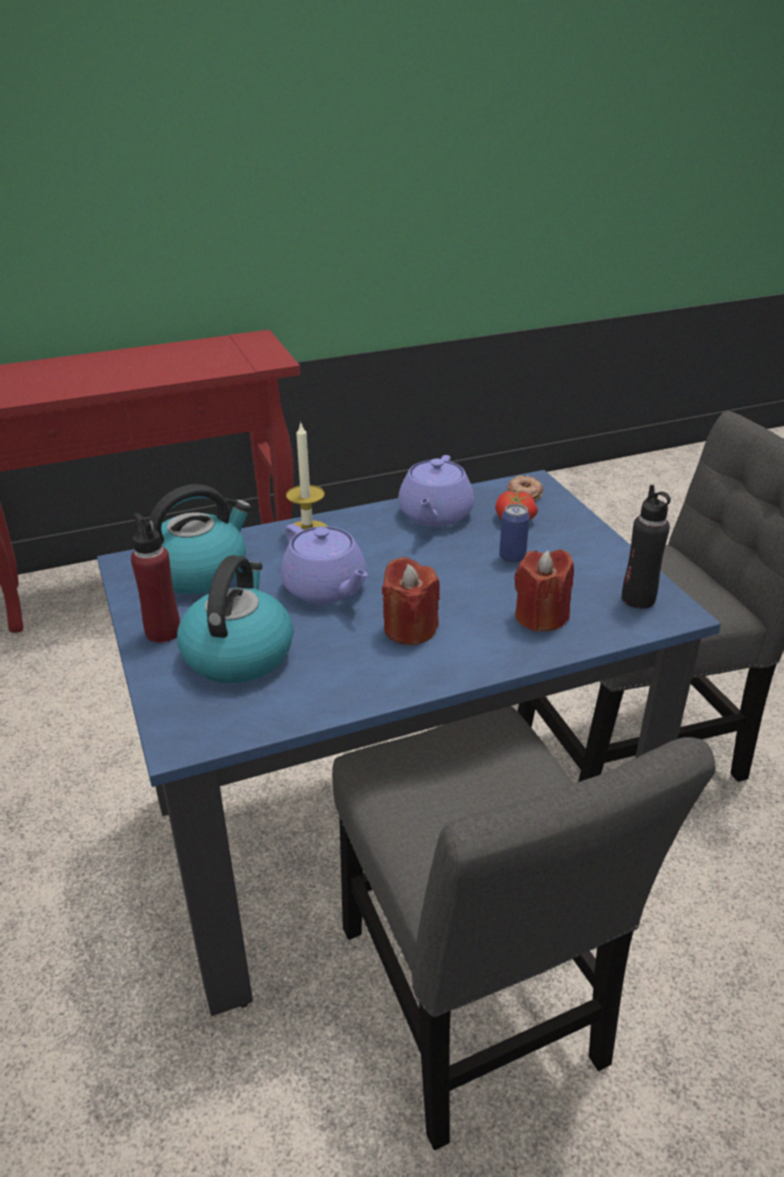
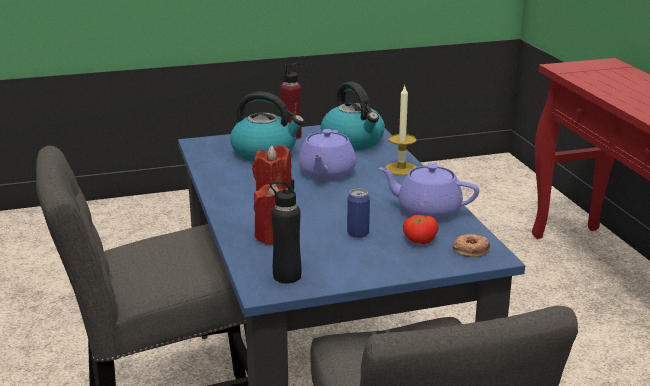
camera: 95 degrees right, 10 degrees down
(326, 588) = (326, 173): purple teapot -> purple teapot turned 45 degrees counterclockwise

